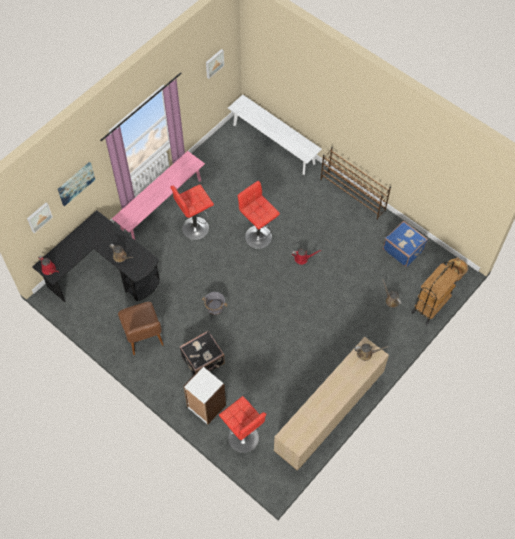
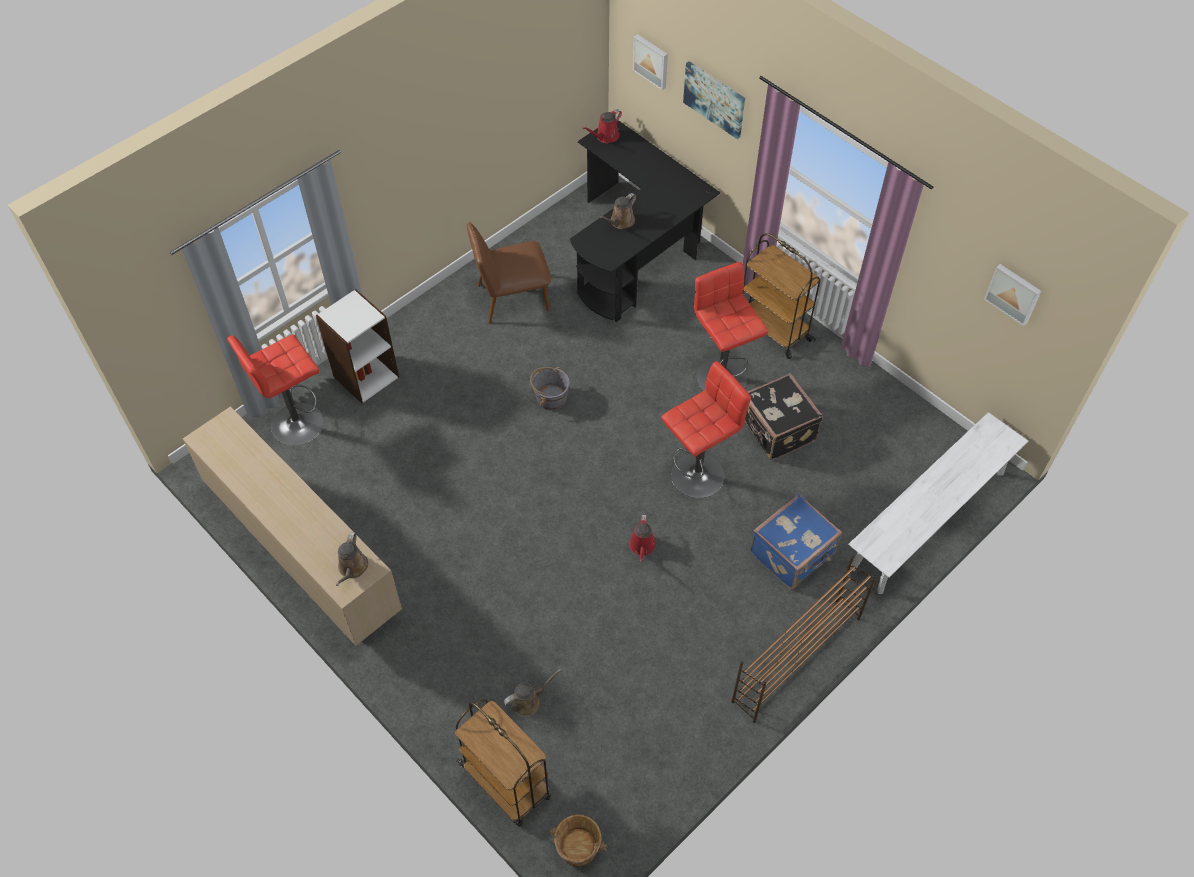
camera: 95 degrees right, 5 degrees down
(161, 205) = (773, 329): pink bench -> brown cart
(203, 360) = (450, 377): black suitcase -> black suitcase (776, 430)
(403, 249) = (651, 746): blue suitcase -> blue suitcase (793, 554)

